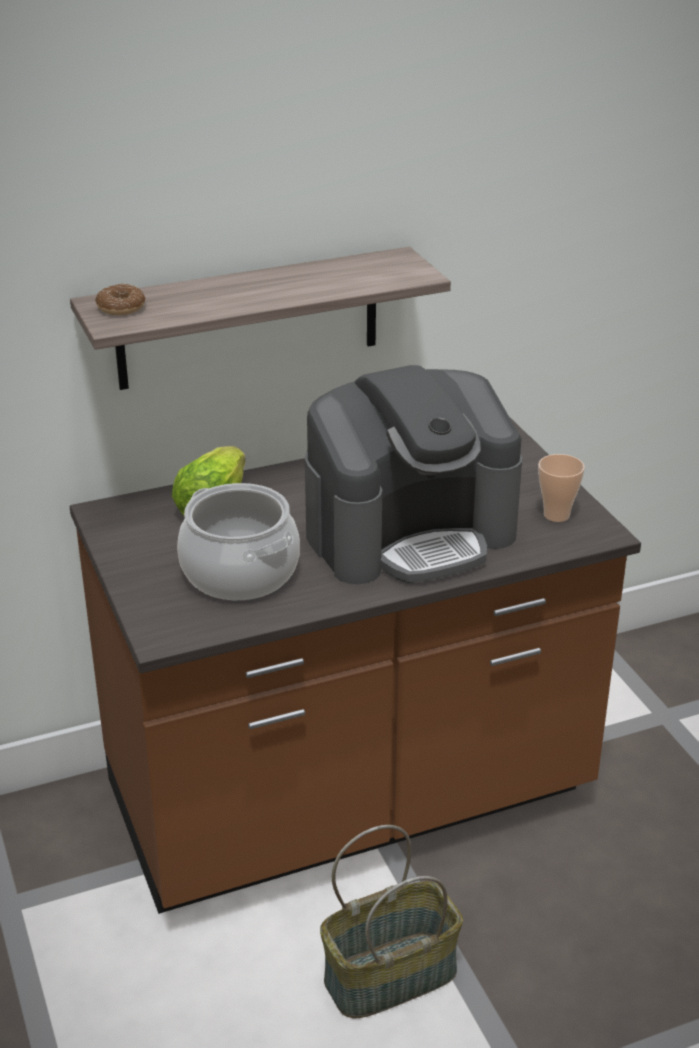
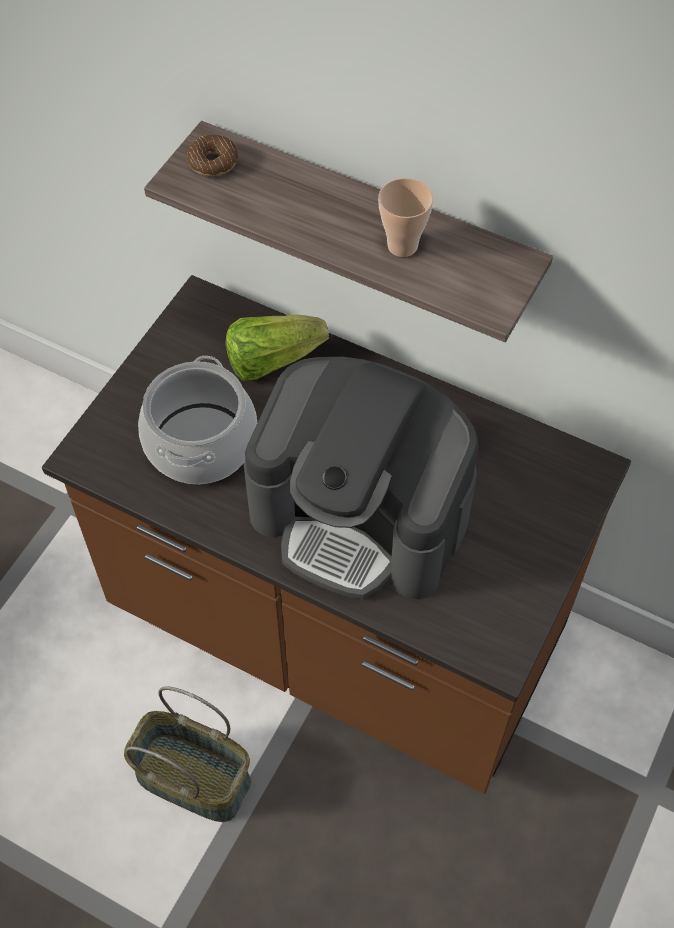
camera: 50 degrees right, 25 degrees up
(556, 515) = (495, 603): cup -> cup (402, 246)

